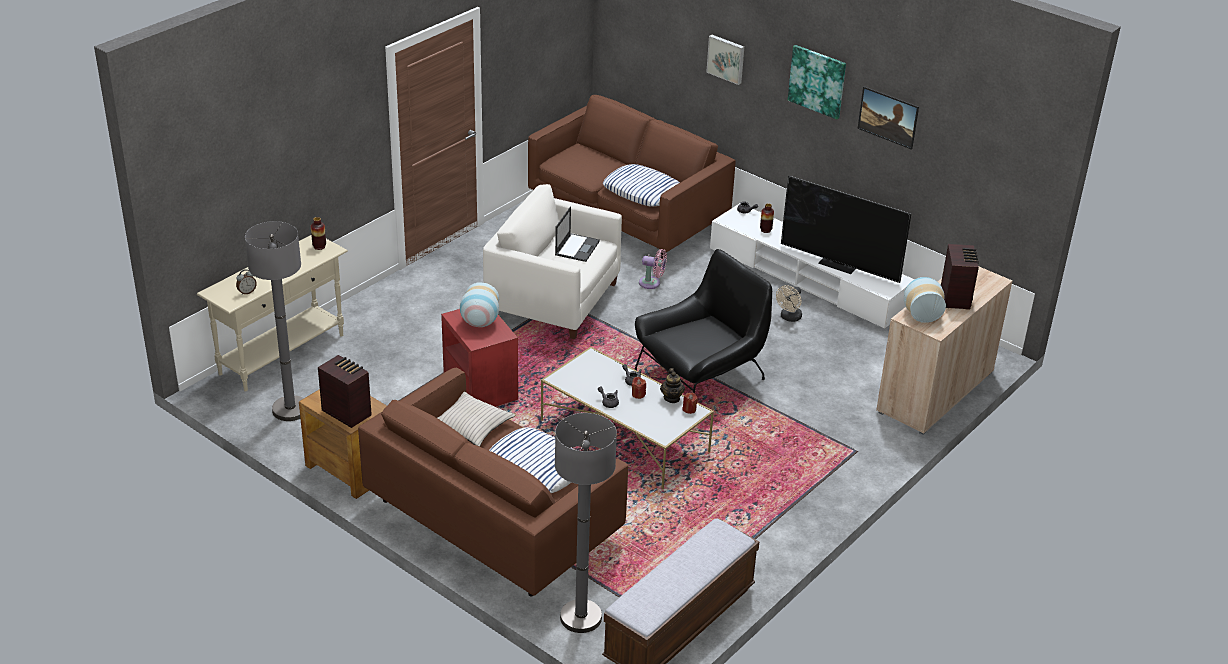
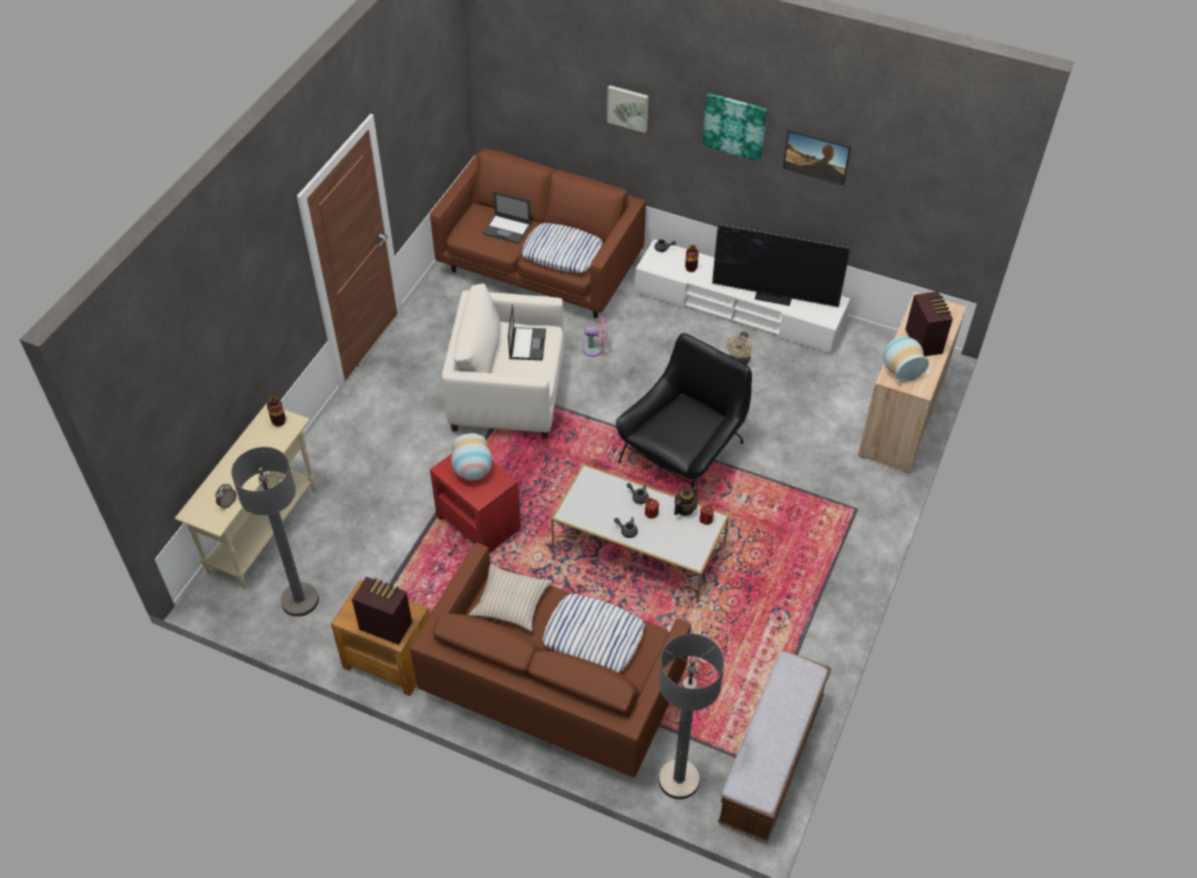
camera: 15 degrees left, 15 degrees up
(599, 166) = (507, 229): none -> laptop
(672, 398) = (684, 509): teapot -> teapot turned 120 degrees counterclockwise

